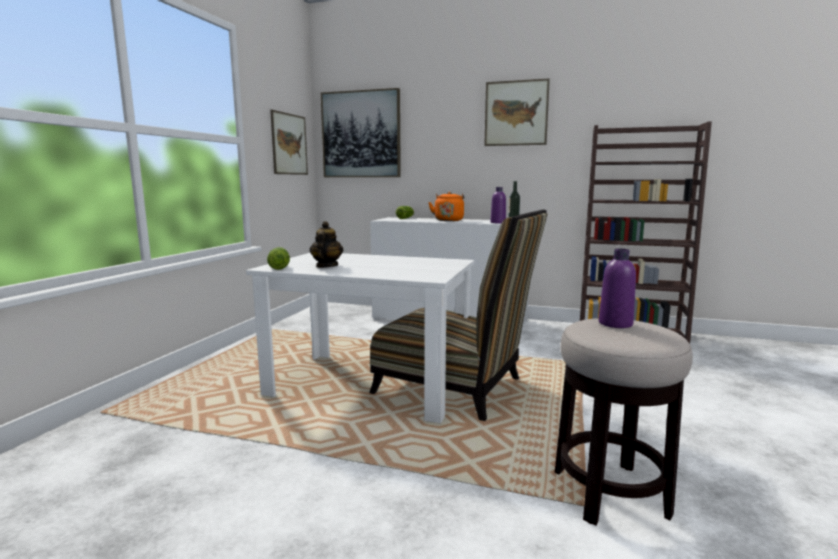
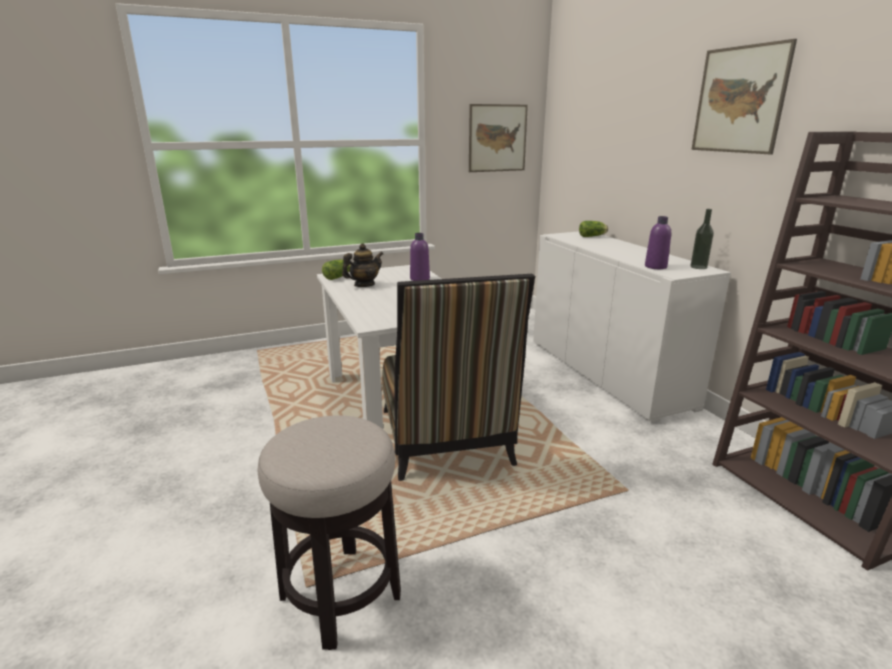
camera: 50 degrees right, 10 degrees up
(361, 134) = (578, 125): picture -> none
(448, 220) = (620, 249): orange kettle -> none
(615, 324) = (340, 433): purple bottle -> purple bottle (420, 279)

